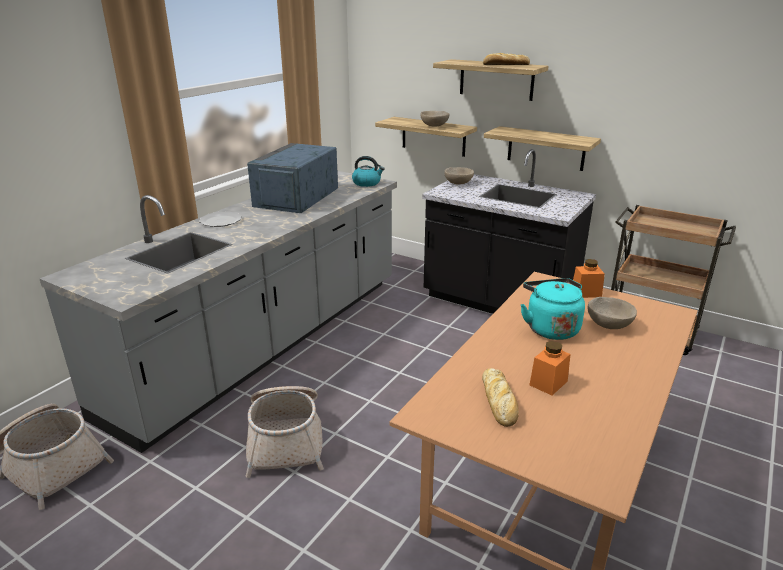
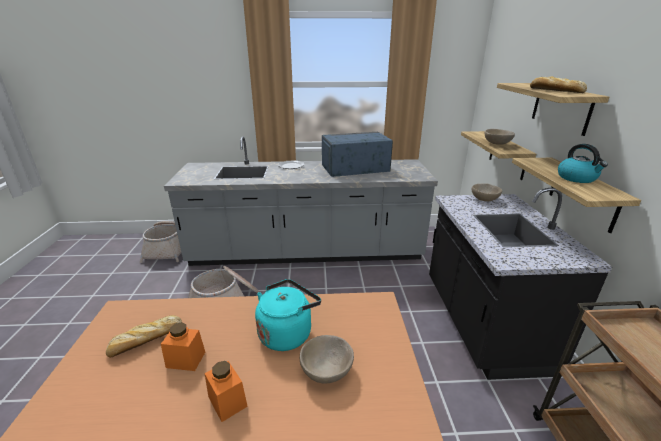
camera: 55 degrees right, 0 degrees up
(367, 183) = (415, 175): kettle -> kettle (577, 178)
(586, 293) = (384, 335): orange jar -> orange jar (227, 401)

